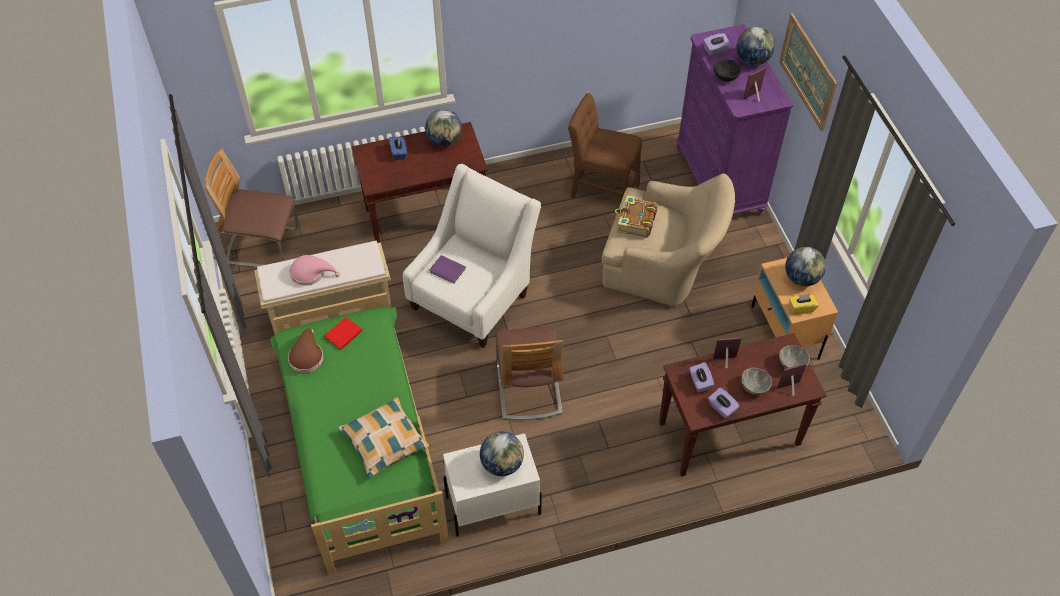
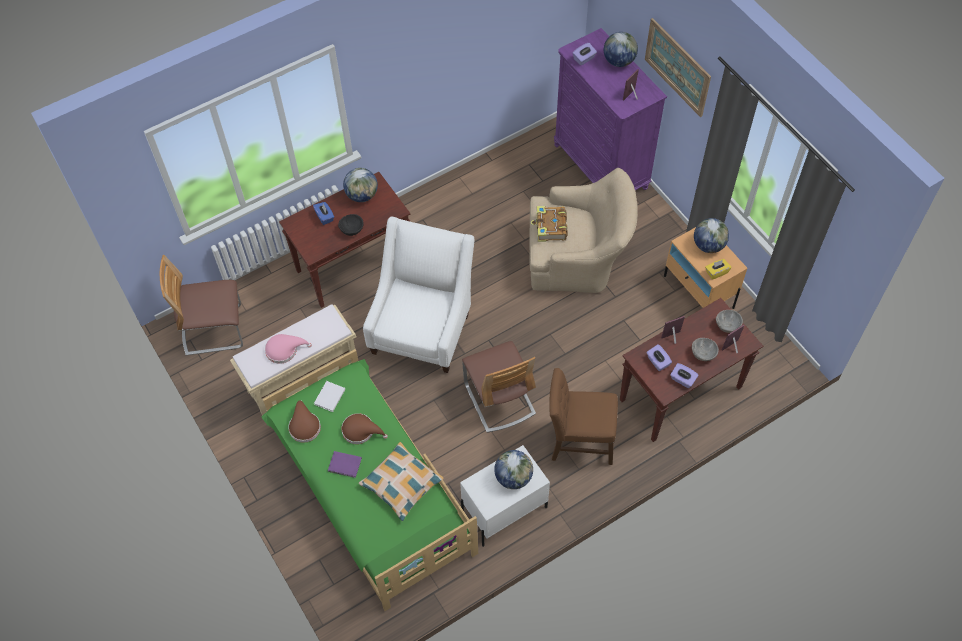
camera: 15 degrees left, 5 degrees up
(342, 334) = (329, 397): red book -> white book
(362, 376) = (361, 431): none -> brown hat
(448, 271) = (402, 314): purple book -> purple book (345, 465)
(601, 189) = (501, 199): brown chair -> brown chair (579, 442)
(725, 77) = (601, 83): black bowl -> black bowl (351, 230)

